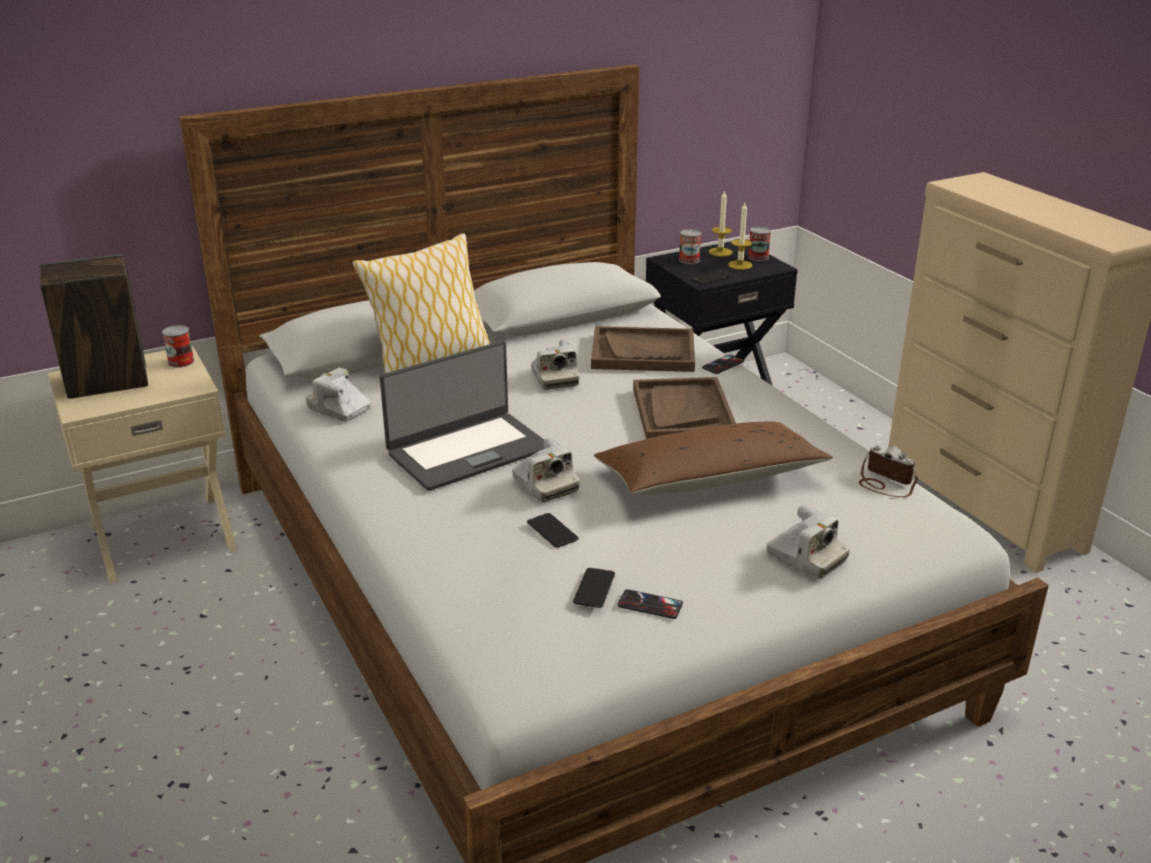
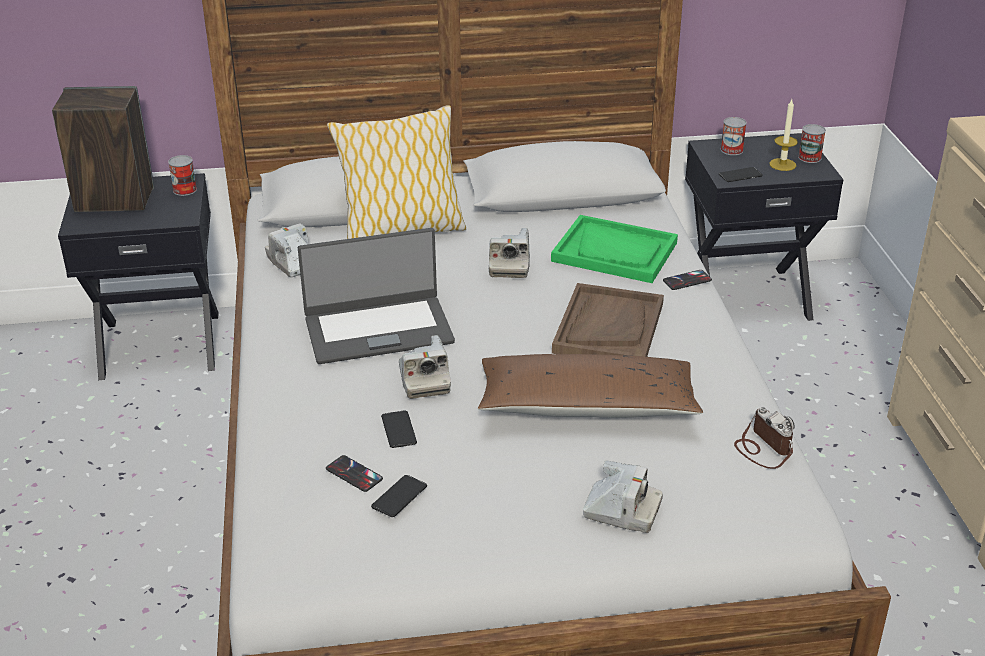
camera: 20 degrees right, 5 degrees up
(163, 536) = (161, 344): beige nightstand -> black nightstand
(643, 352) = (615, 252): brown tray -> green tray
(650, 605) = (441, 525): phone -> phone (354, 474)
(720, 252) = (772, 145): candle -> none
(806, 557) = (622, 511): camera -> camera turned 45 degrees counterclockwise

